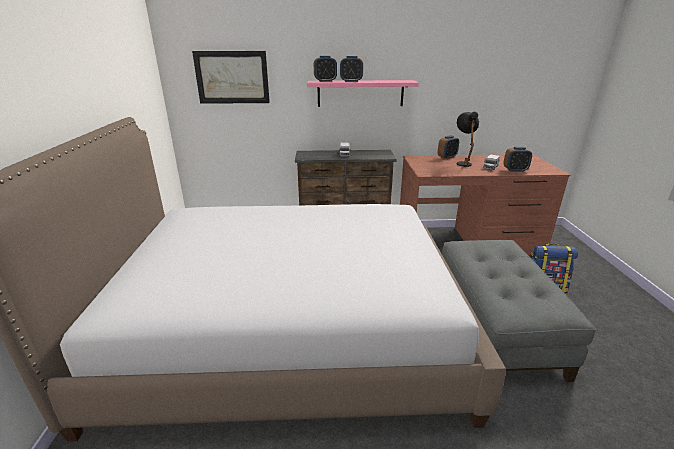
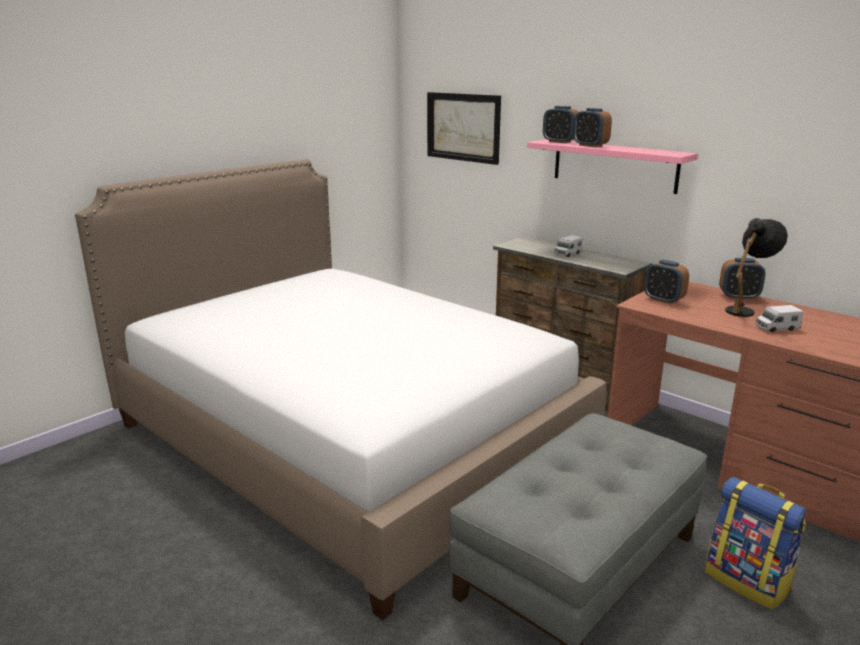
camera: 45 degrees right, 5 degrees down
(515, 170) = (813, 344): alarm clock -> alarm clock (663, 300)

